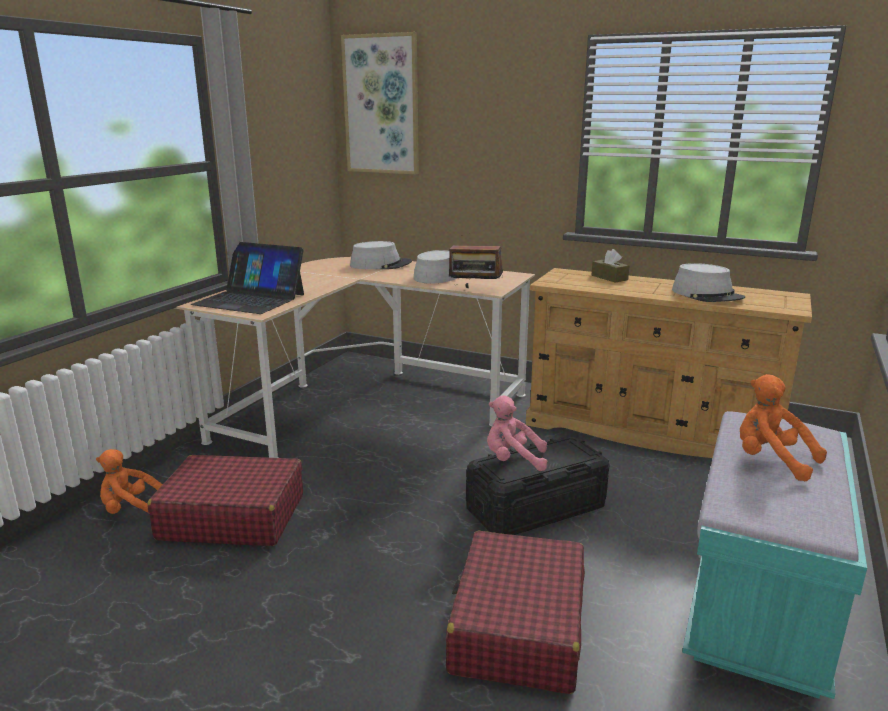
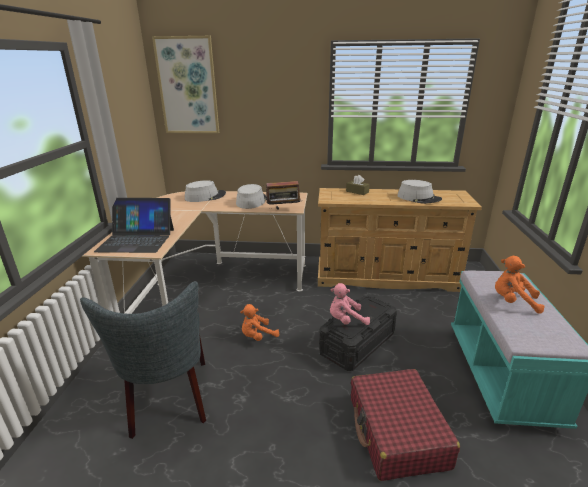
camera: 20 degrees left, 5 degrees up
(131, 509) = (87, 416): orange plush toy -> orange plush toy (257, 336)
(232, 517) = (169, 401): red suitcase -> grey chair

